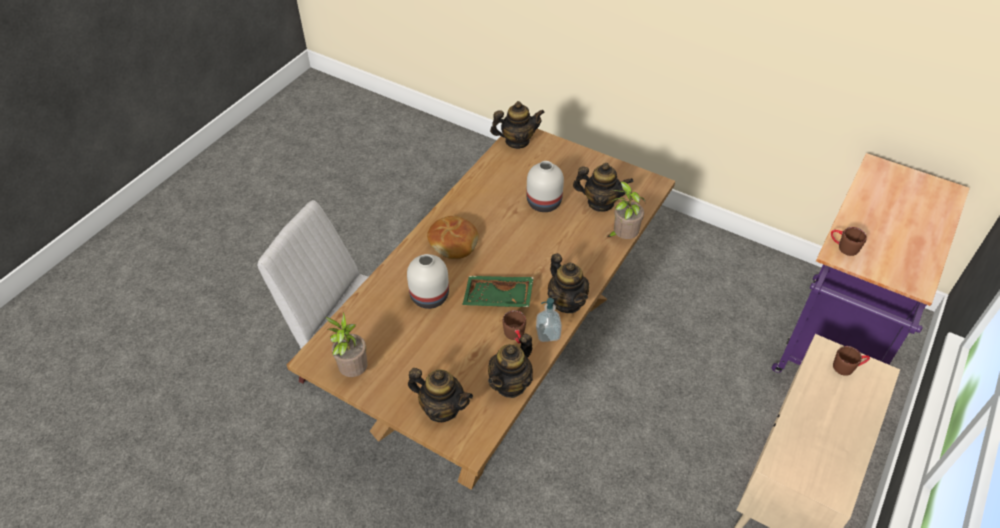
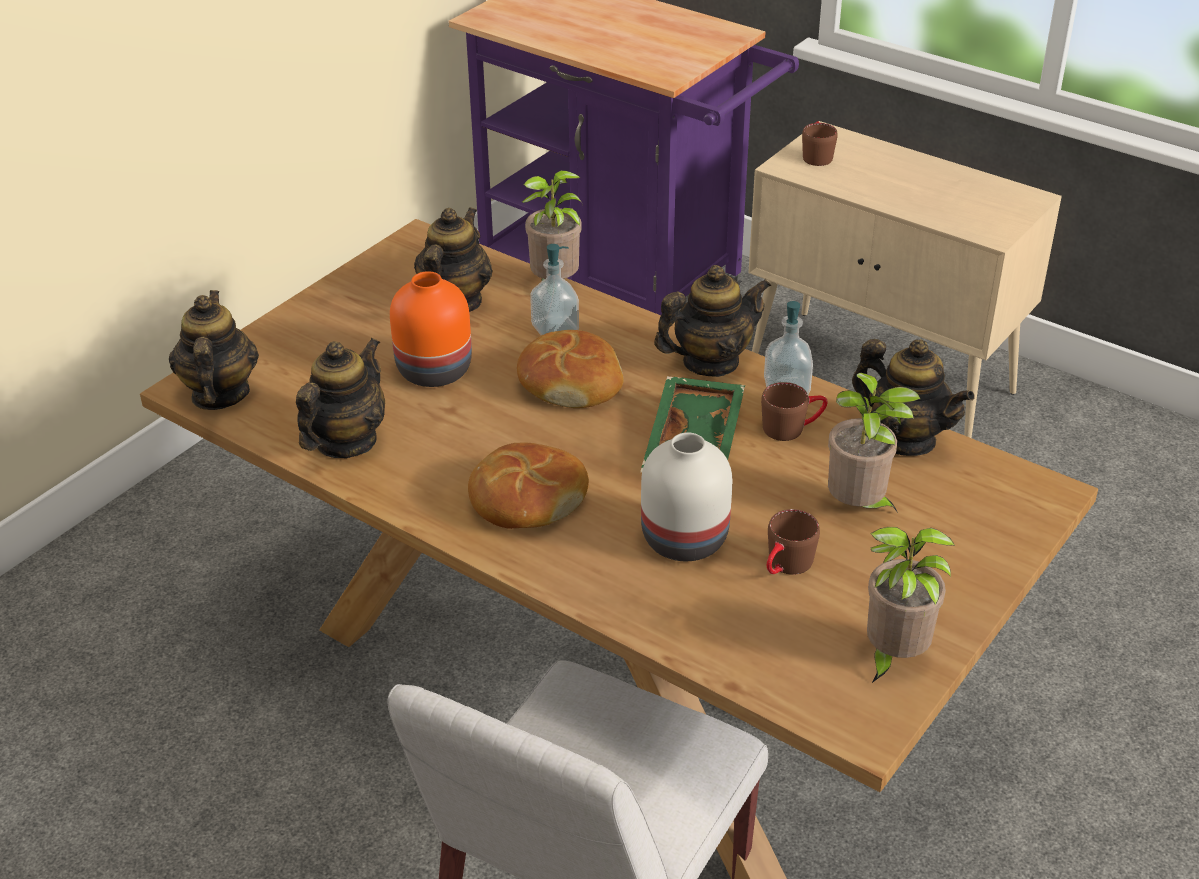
camera: 85 degrees left, 10 degrees down
(442, 408) = (971, 526): teapot -> teapot (346, 442)
(454, 362) = (859, 508): none -> potted plant
(541, 250) = (570, 383): none -> bread
(544, 203) = (436, 369): white vase -> orange vase
(585, 241) = (555, 329): none -> soap dispenser
(843, 247) = (653, 69): brown mug -> brown mug (785, 566)

